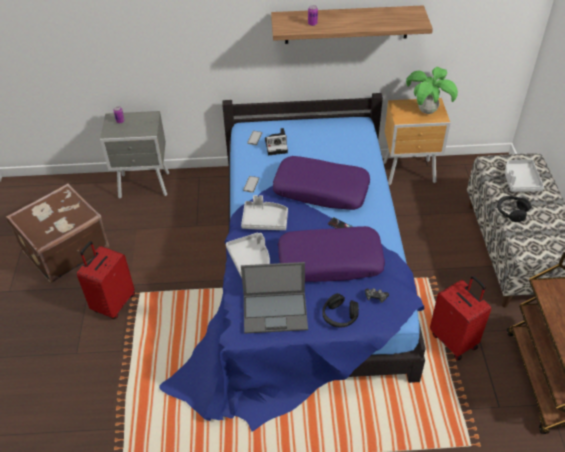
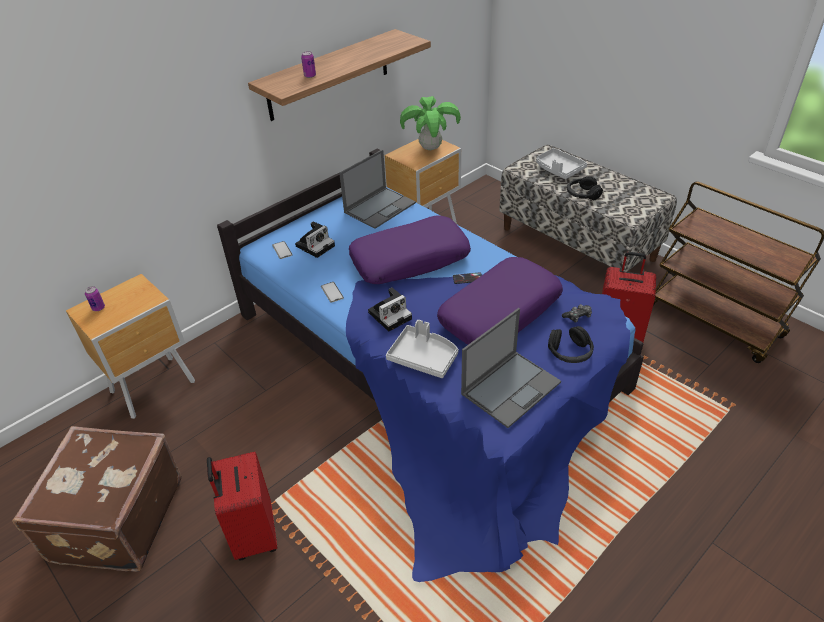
camera: 40 degrees left, 5 degrees down
(145, 186) = (155, 387): grey nightstand -> brown nightstand
(264, 220) = (391, 315): grey tray -> camera
(347, 140) = (380, 207): none -> laptop

